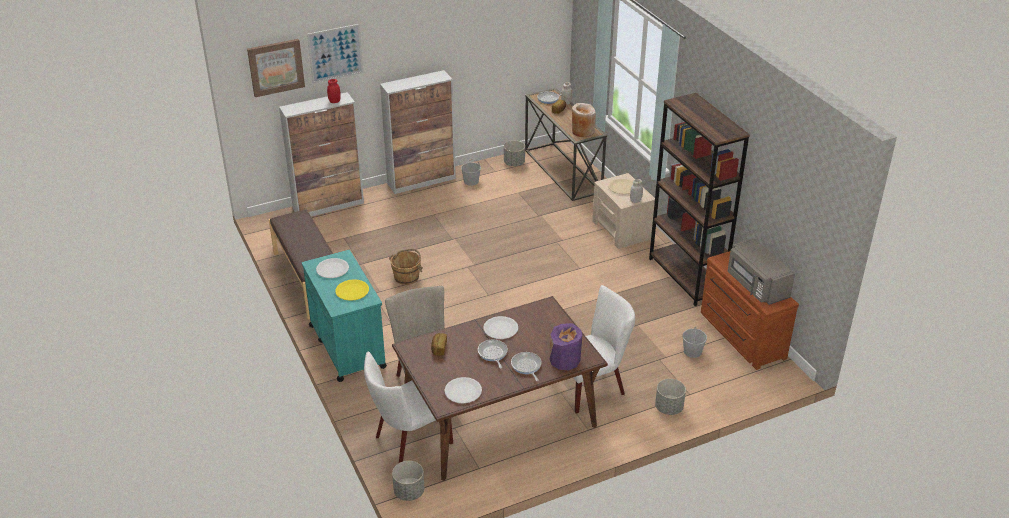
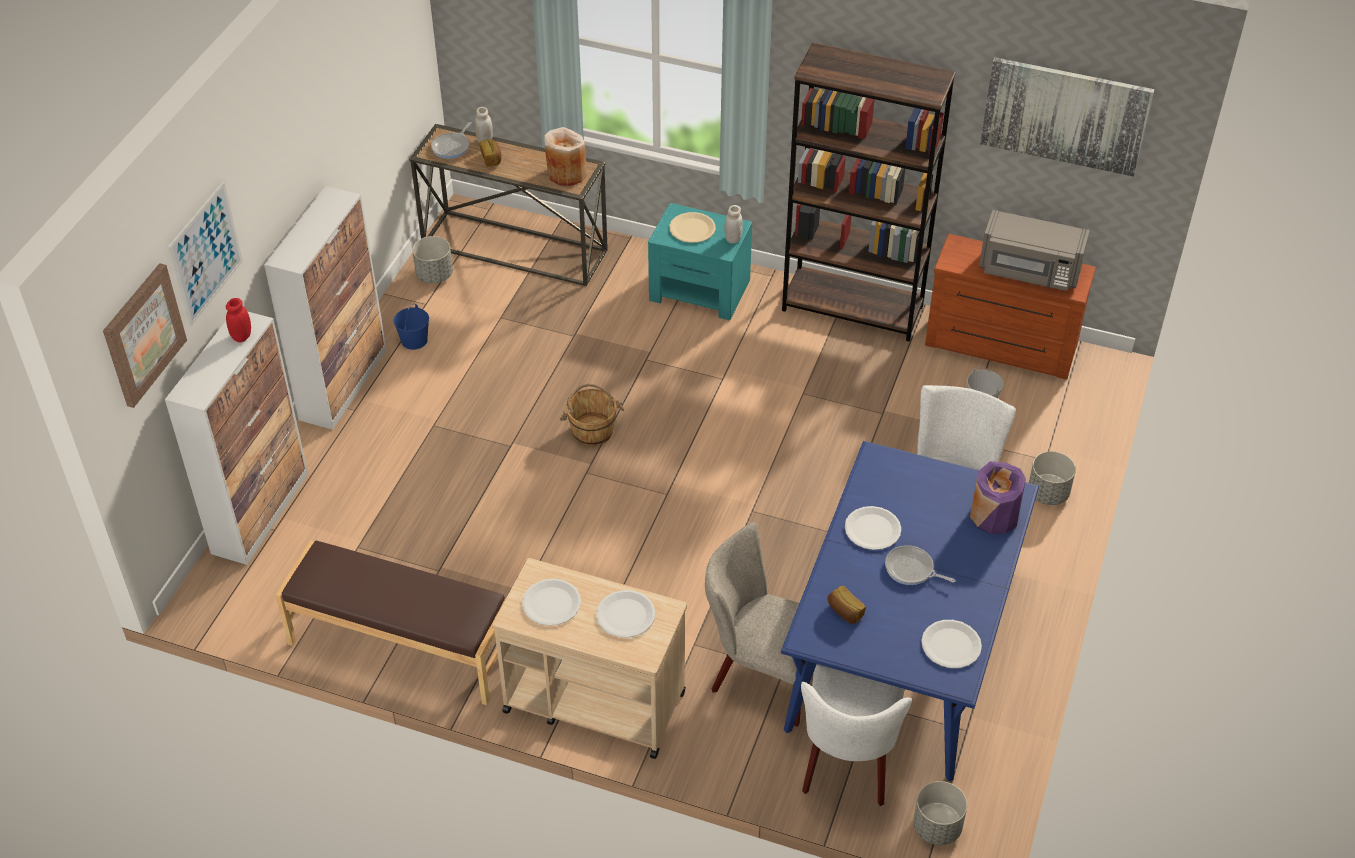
camera: 45 degrees left, 10 degrees up
(347, 346) = (593, 701): turquoise cart -> beige cart
(352, 291) = (625, 615): yellow plate -> white plate
(407, 277) = (529, 543): brown bucket -> brown bucket (592, 430)
(471, 181) = (414, 340): white bucket -> blue bucket
(498, 419) = (902, 652): brown dining table -> blue dining table
(526, 366) = (969, 557): frying pan -> none
(622, 230) = (700, 290): beige nightstand -> turquoise nightstand
(794, 185) = (1065, 115): none -> picture

